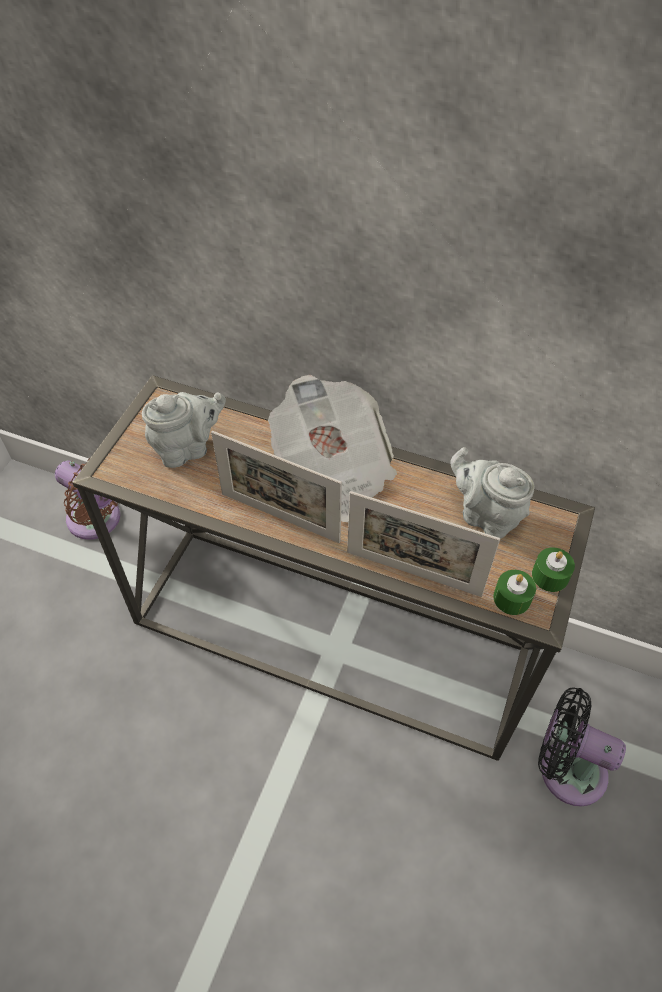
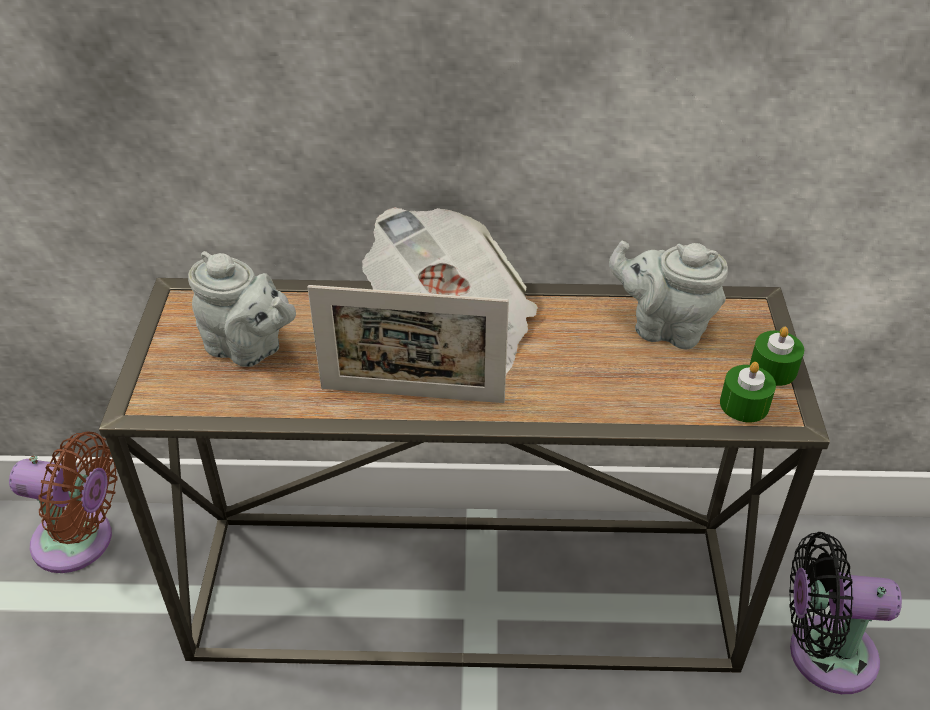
camera: 20 degrees left, 10 degrees down
(188, 448) = (248, 349): grey teapot -> grey teapot turned 75 degrees clockwise
(413, 573) = (614, 410): picture frame -> none

